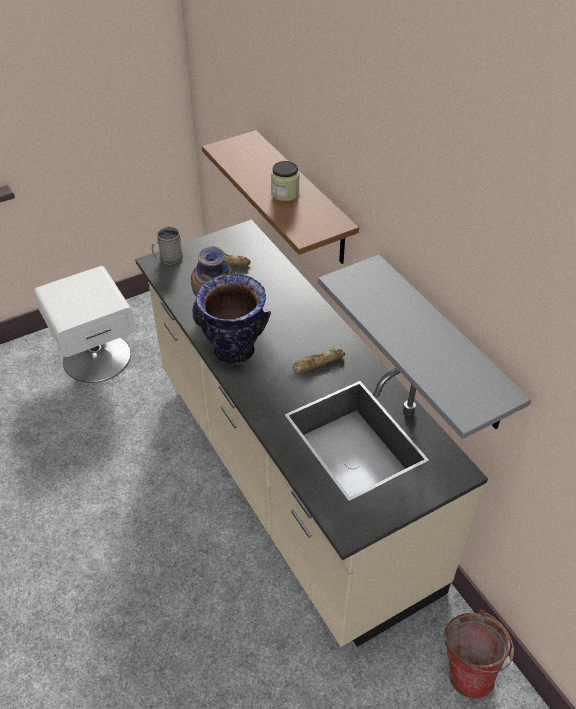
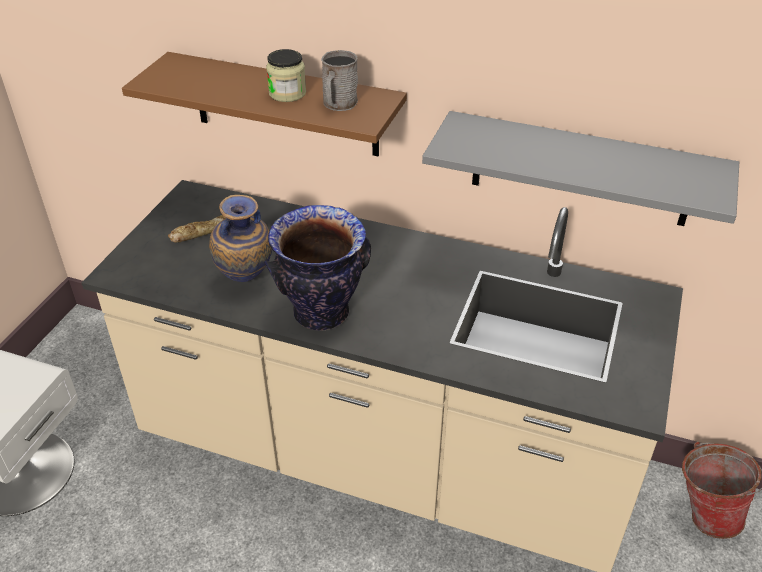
camera: 40 degrees left, 5 degrees down
(168, 258) = (126, 262): grey mug -> grey mug (338, 105)
(317, 363) = (420, 277): bread -> none

